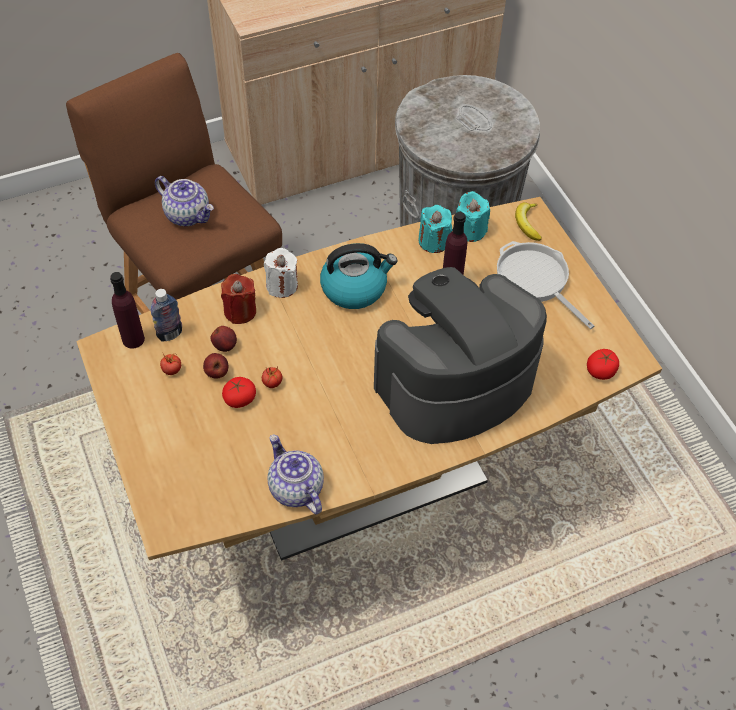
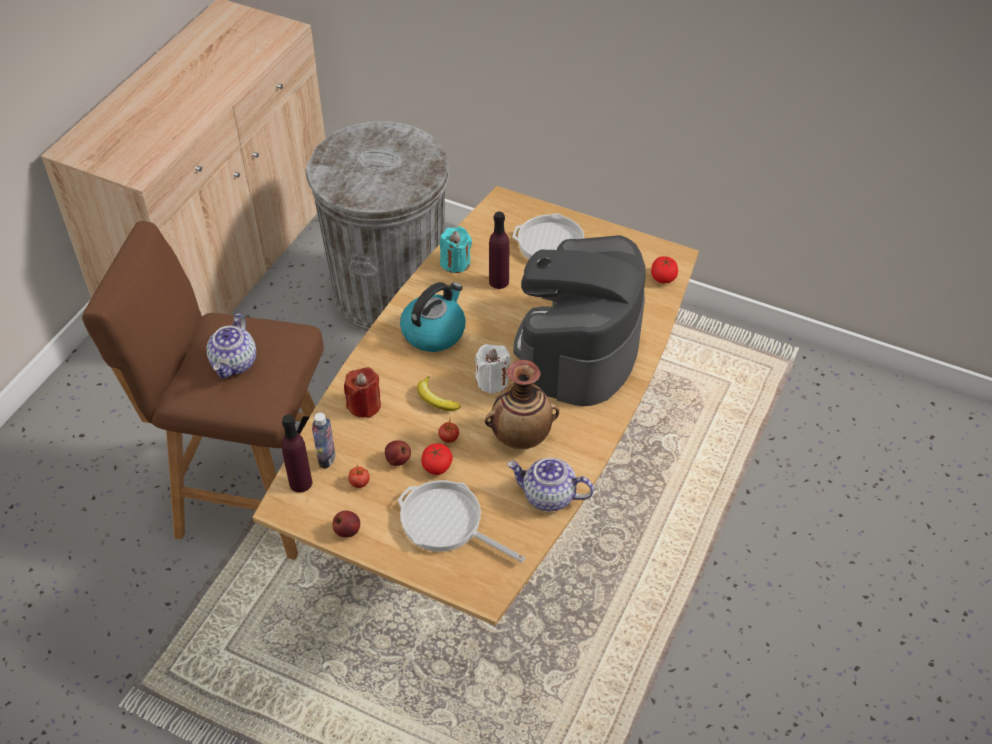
camera: 40 degrees left, 5 degrees down
(188, 215) = (235, 363): teapot -> teapot turned 105 degrees clockwise
(197, 450) = (446, 523): none -> frying pan
(225, 346) = (382, 437): apple -> apple (347, 531)
(282, 285) = (376, 366): white candle -> white candle (492, 381)
(328, 422) = (521, 436): none -> vase
(470, 230) = (473, 239): turquoise candle -> none
(527, 223) = (508, 209): banana -> banana (435, 399)

